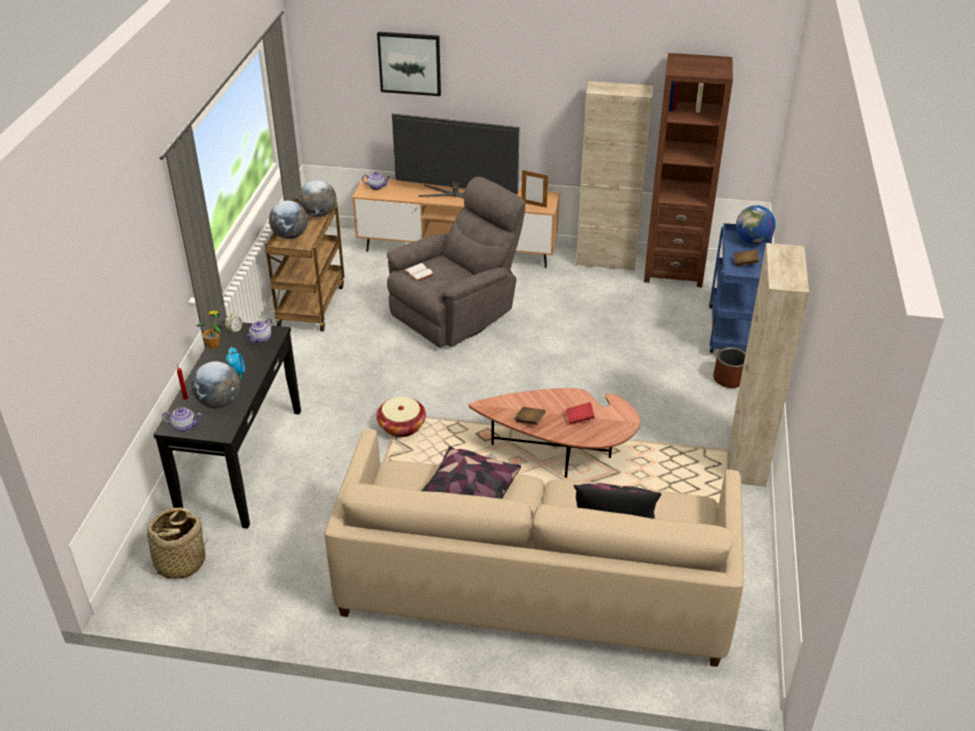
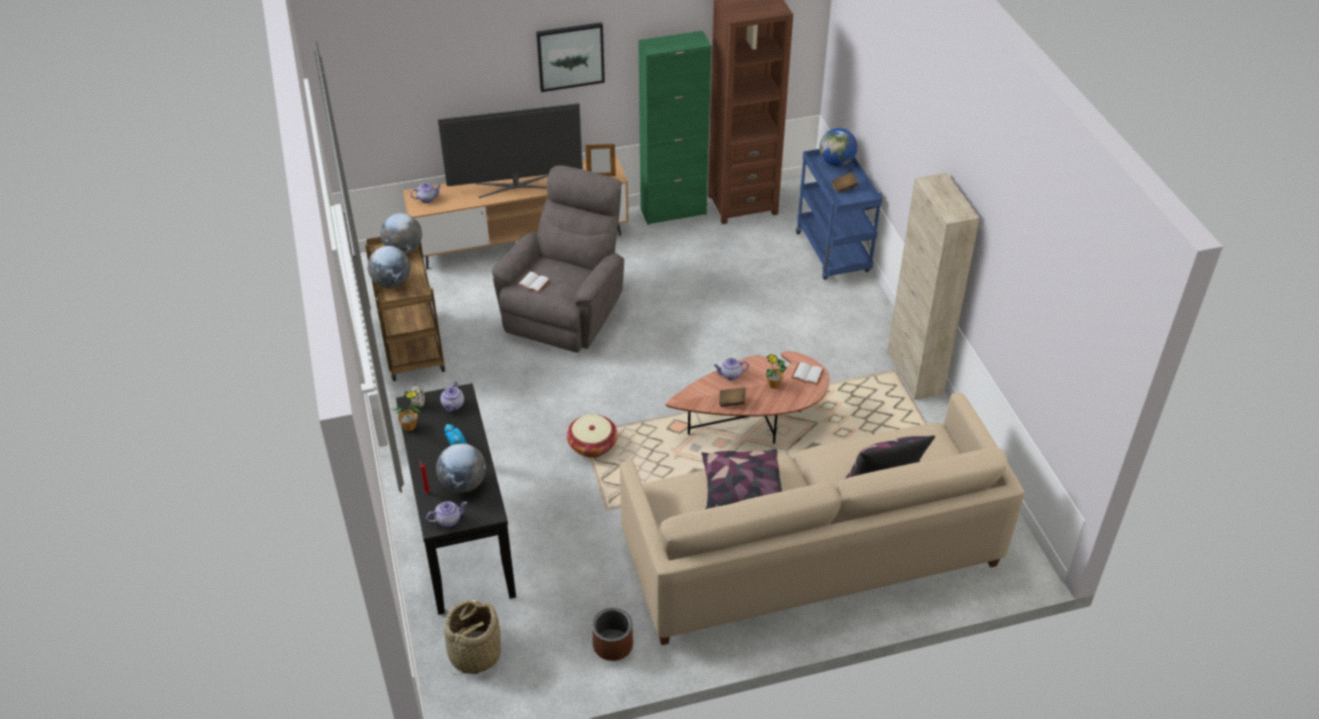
camera: 25 degrees left, 5 degrees up
(410, 63) = (446, 61): picture -> picture (570, 56)
(544, 398) = (730, 375): none -> teapot
(579, 418) = (774, 385): red book -> potted plant
(606, 261) = (673, 211): beige cabinet -> green cabinet
(617, 419) = (806, 375): none -> white book
(729, 379) = (855, 301): brown planter -> brown planter (612, 645)

